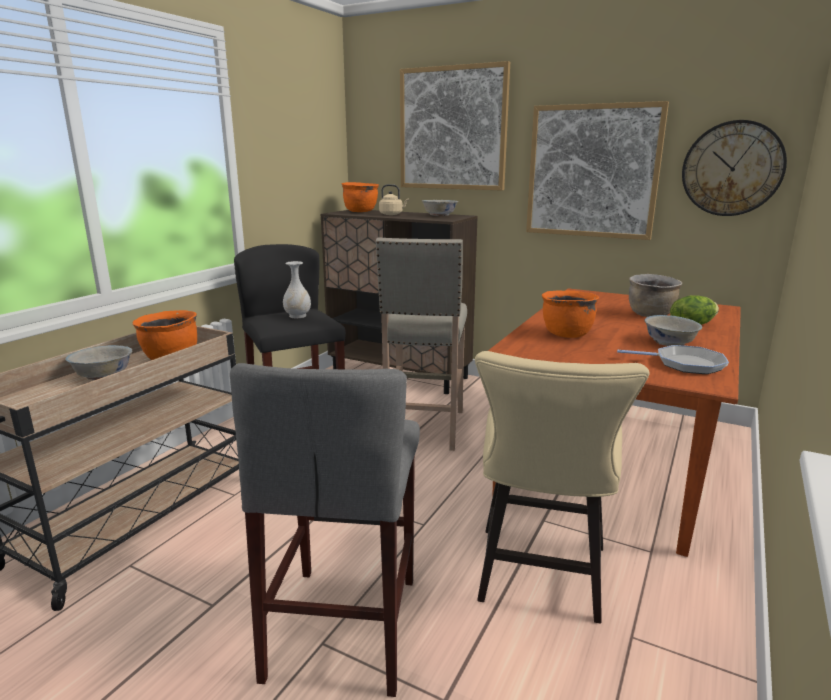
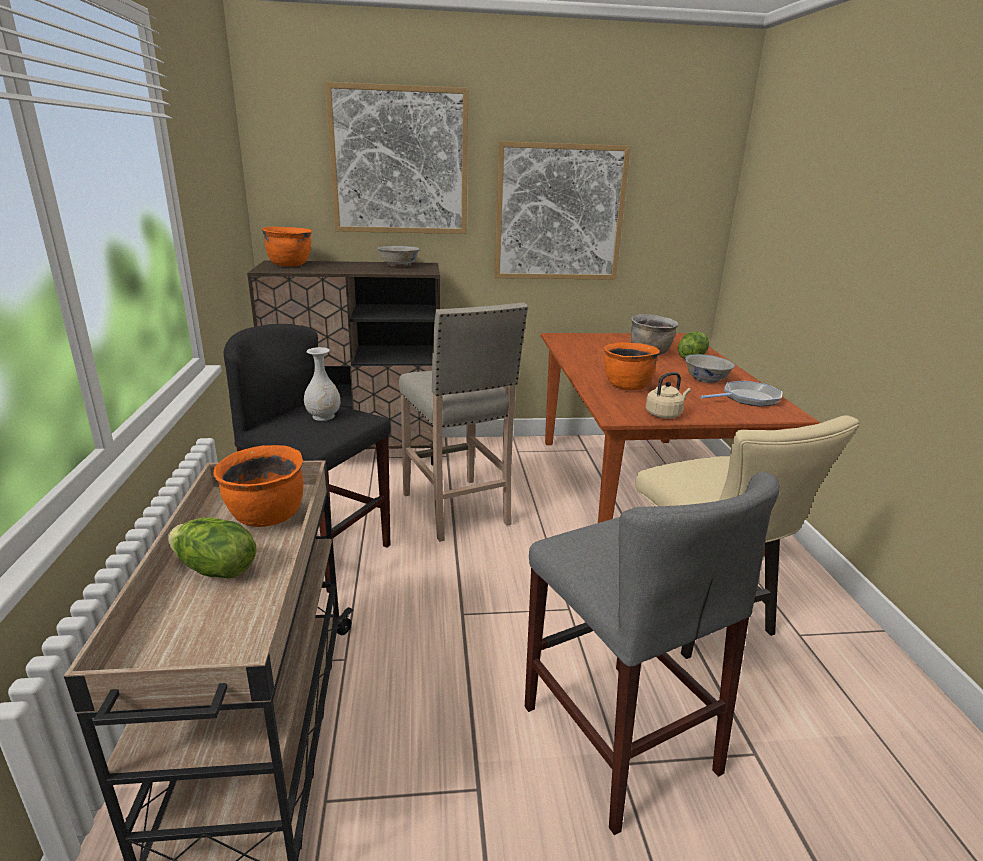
camera: 35 degrees left, 5 degrees up
(103, 375) = (215, 570): white bowl -> lettuce
(392, 214) = (343, 267): beige kettle -> beige kettle (665, 414)
(732, 169) = (680, 211): wall clock -> none

